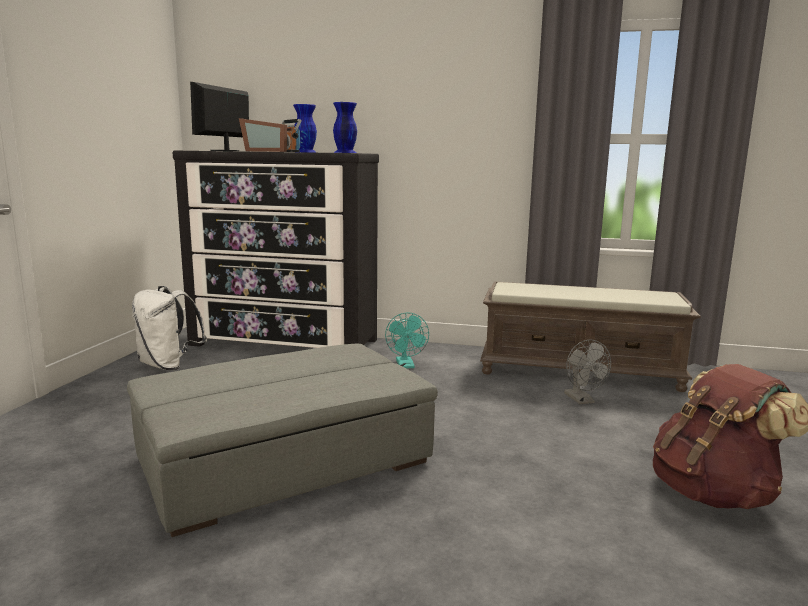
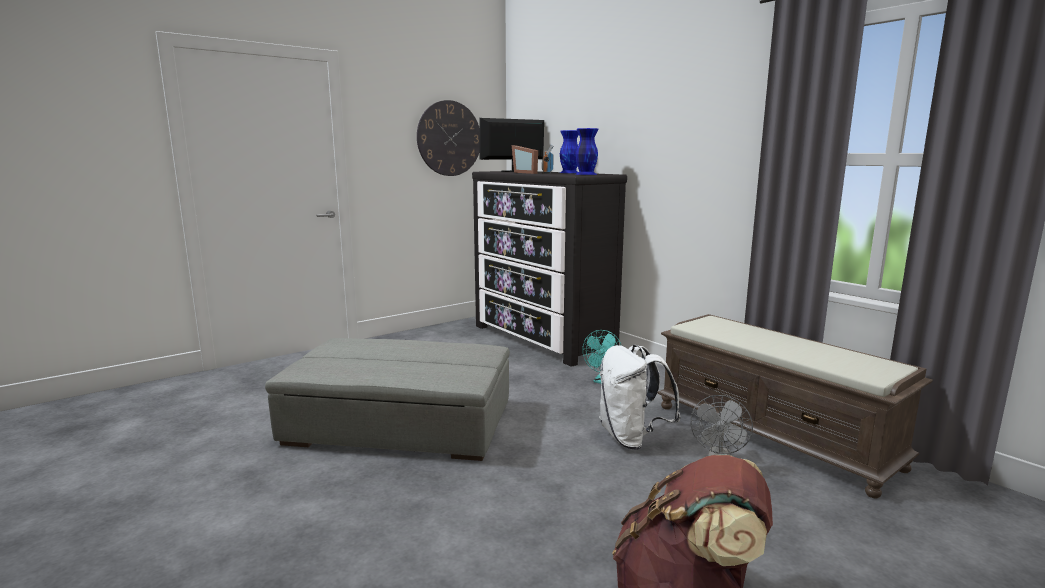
camera: 40 degrees right, 0 degrees up
(128, 106) = (449, 138): none -> wall clock
(168, 365) = (442, 338): white backpack -> white backpack (632, 438)

